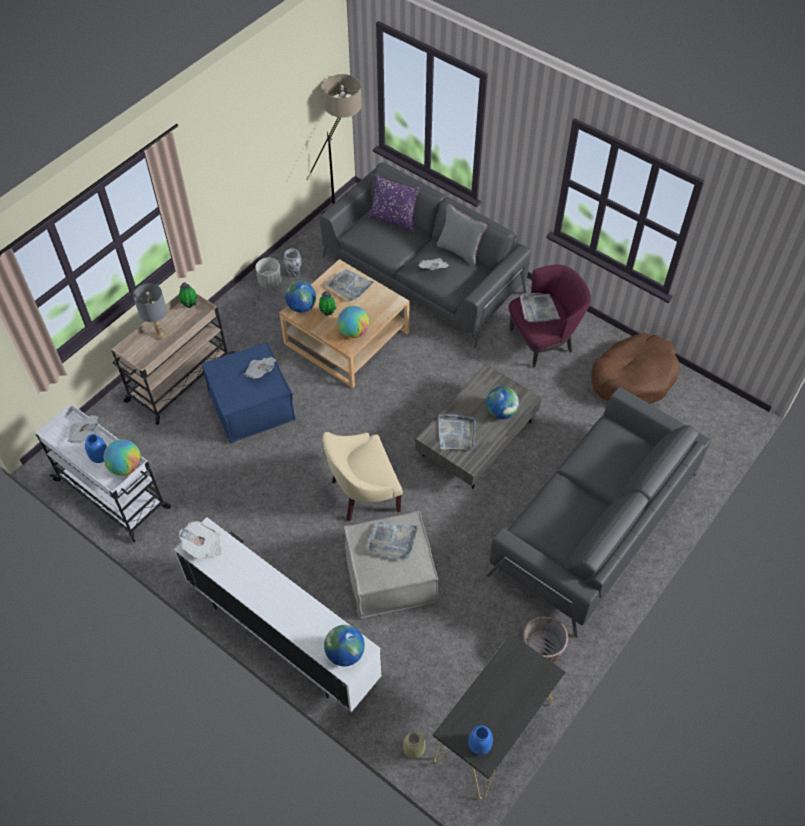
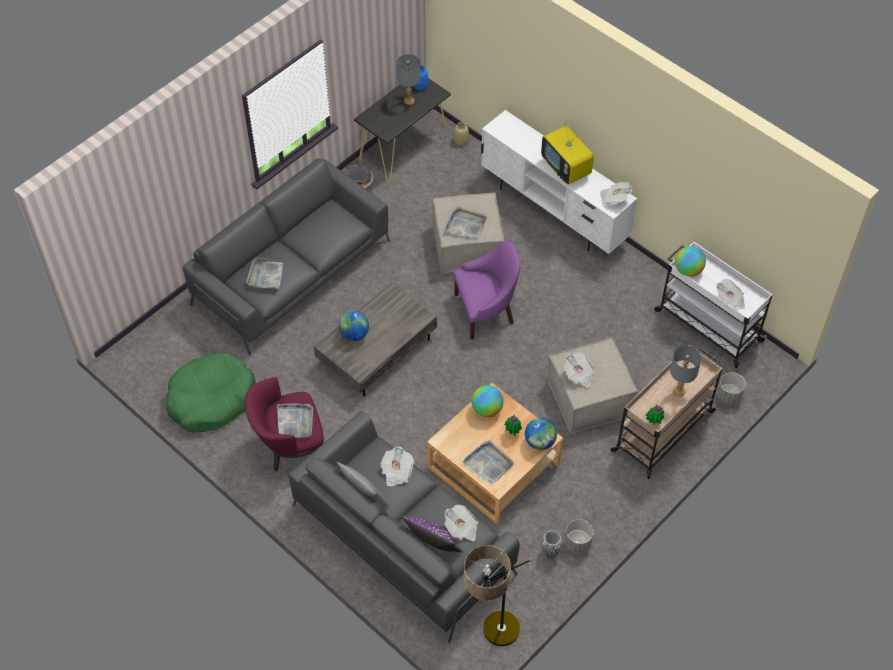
camera: 175 degrees left, 0 degrees up
(99, 456) = (713, 281): blue vase -> none
(106, 418) = (728, 396): none -> grey planter
(251, 405) = (589, 398): blue ottoman -> beige ottoman
(263, 586) = (566, 169): none -> television
(345, 653) = (506, 126): globe -> none
(363, 493) = (486, 311): beige armchair -> purple armchair
(370, 233) = (461, 528): none -> newspaper
(456, 434) = (398, 318): grey tray -> grey tray (265, 275)
(492, 713) = (409, 100): none -> grey table lamp
(633, 377) = (211, 399): brown dog bed -> green dog bed

